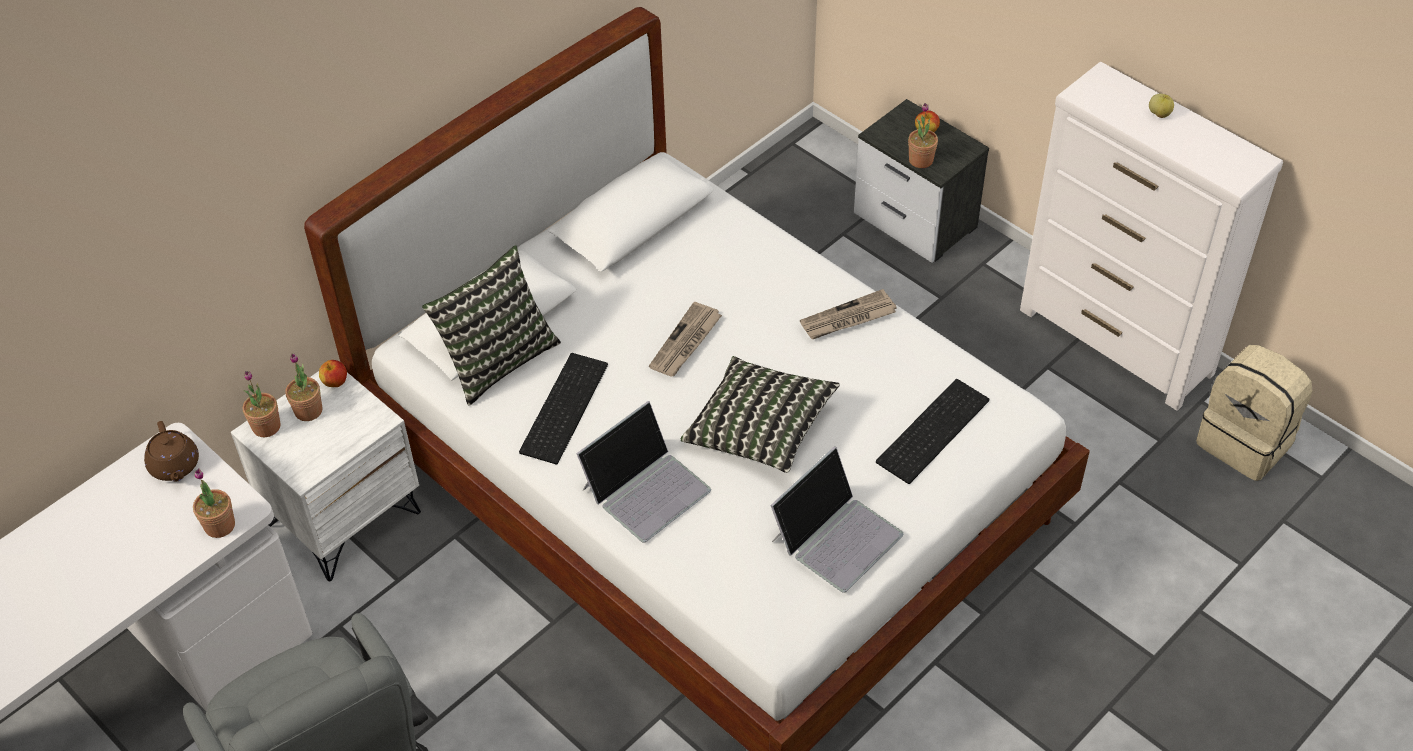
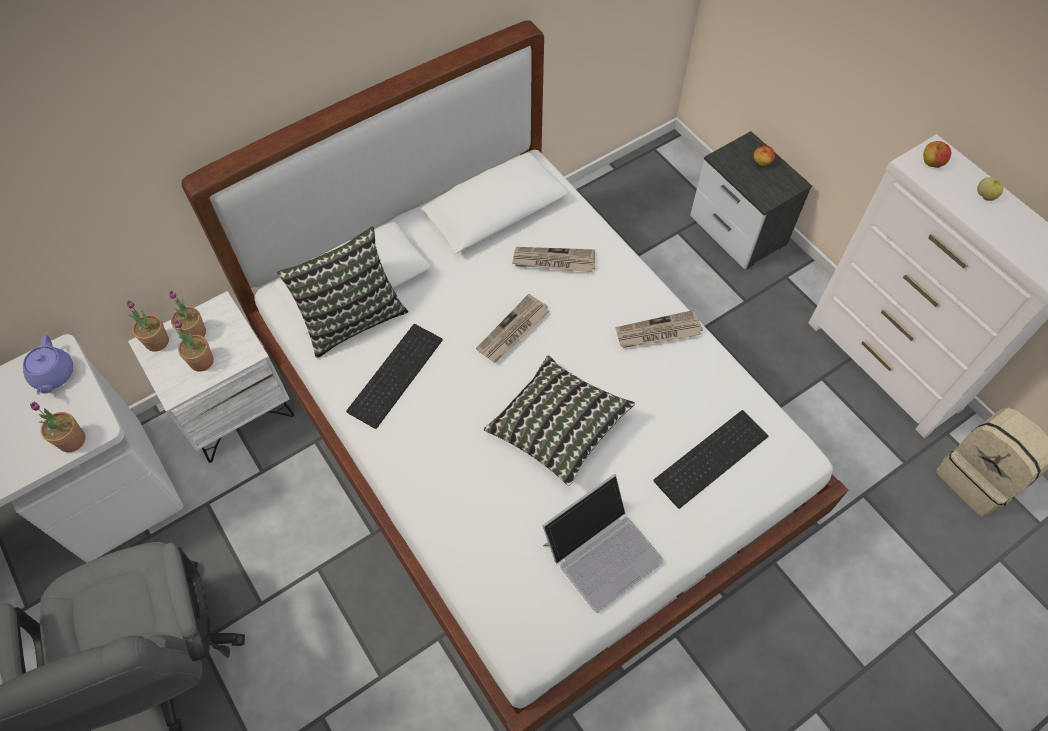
camera: 10 degrees right, 10 degrees up
(175, 466) = (53, 376): brown teapot -> purple teapot
(335, 382) = (223, 311): apple -> apple (931, 163)
(646, 488) = (445, 468): laptop -> none
(713, 265) = (553, 261): none -> newspaper
(921, 160) = (752, 188): potted plant -> potted plant (202, 361)

